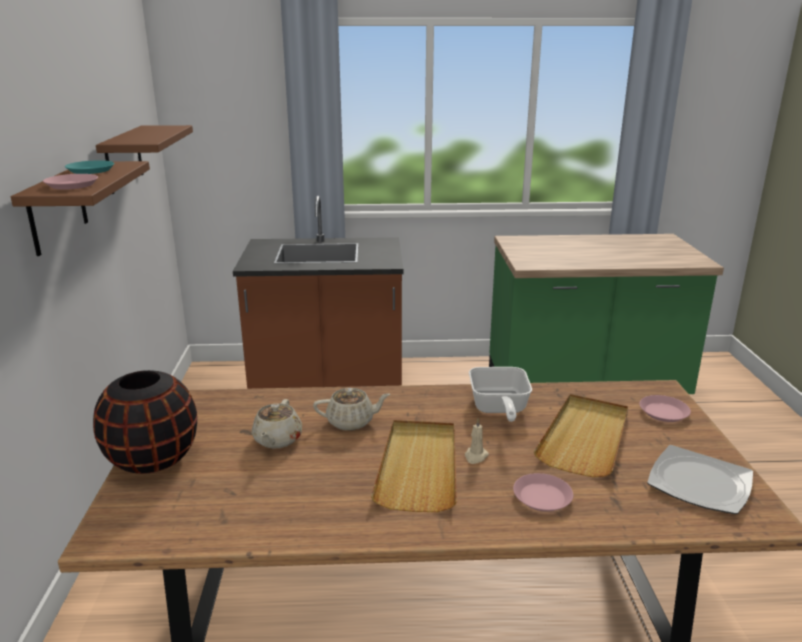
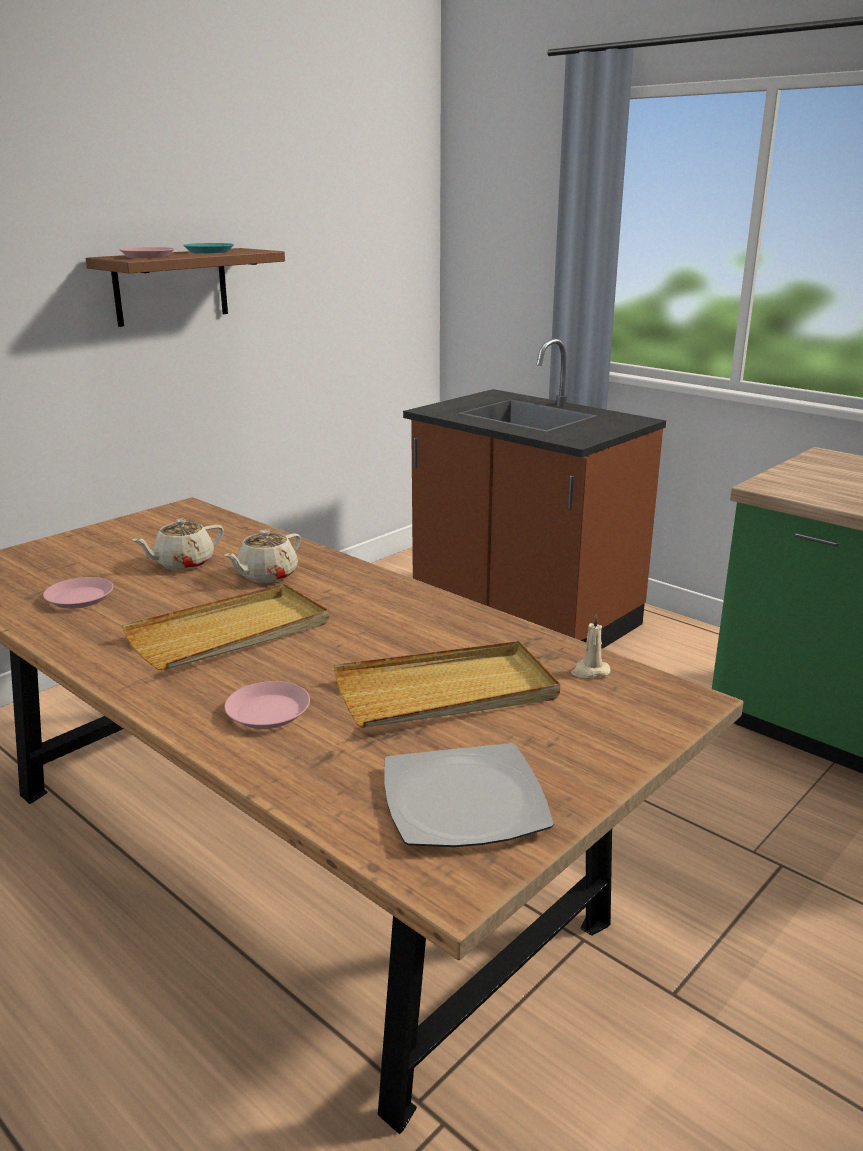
camera: 45 degrees right, 0 degrees up
(123, 159) = (332, 260): brown shelf -> none
(153, 459) = (83, 540): black vase -> none
(351, 422) = (266, 576): beige teapot -> beige teapot turned 90 degrees clockwise
(475, 456) = (296, 650): beige candle -> beige candle (590, 671)
(498, 409) = (422, 625): frying pan -> none
(663, 412) = (618, 719): pink plate -> pink plate (79, 598)

